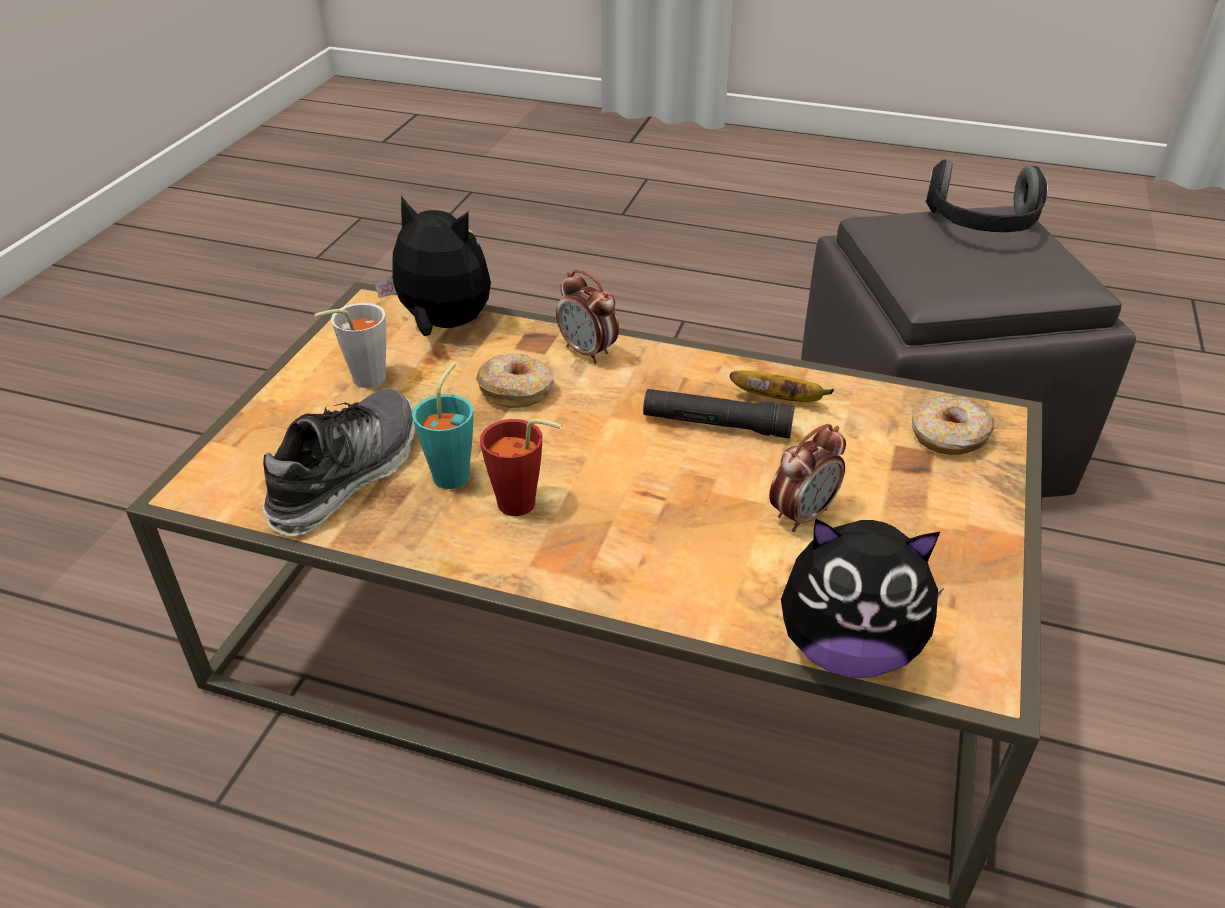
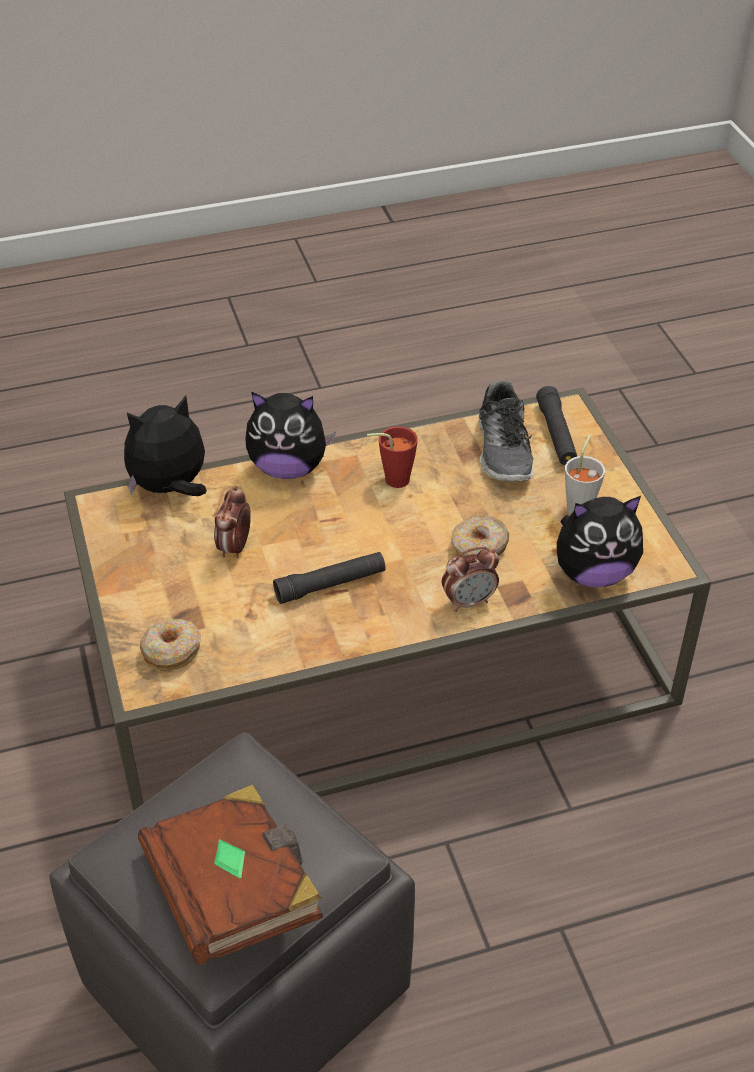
camera: 145 degrees right, 5 degrees up
(260, 464) = (556, 434): none -> black flashlight
(455, 471) = (450, 480): turquoise cup -> none
(588, 352) = (469, 601): alarm clock -> alarm clock turned 150 degrees clockwise
(643, 592) = (288, 468): none -> plush toy
(779, 400) = (304, 626): banana -> none
(981, 226) = (234, 892): headphones -> brown book

